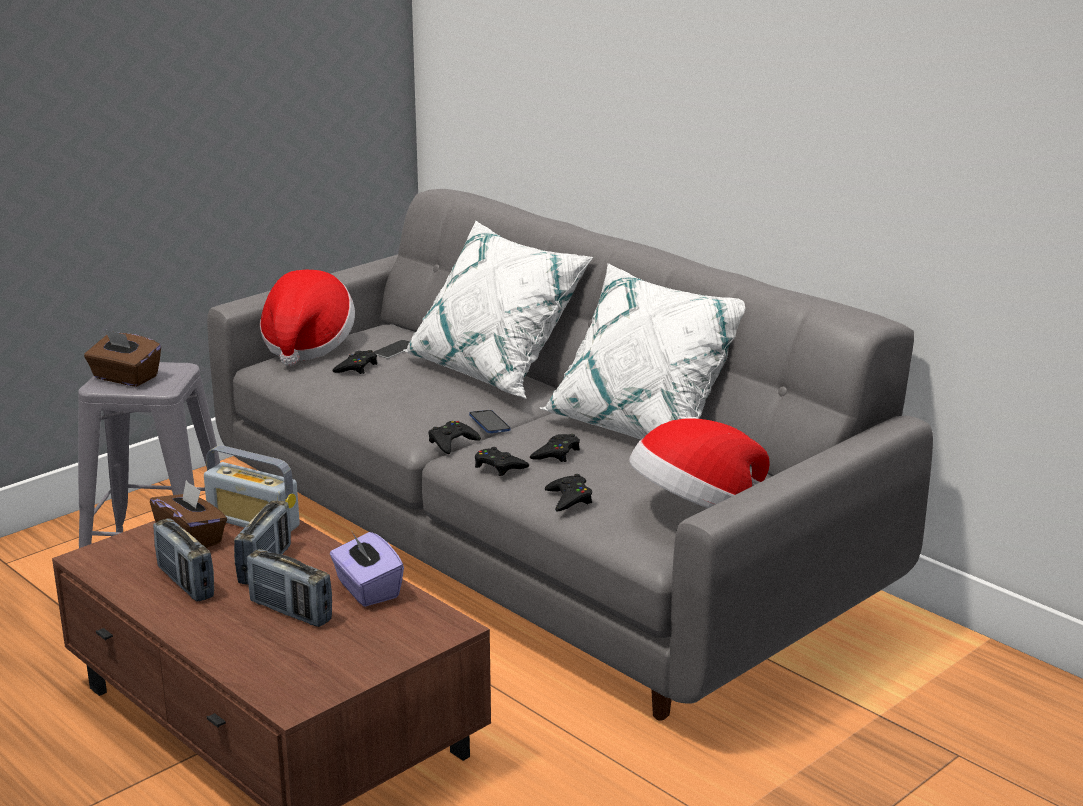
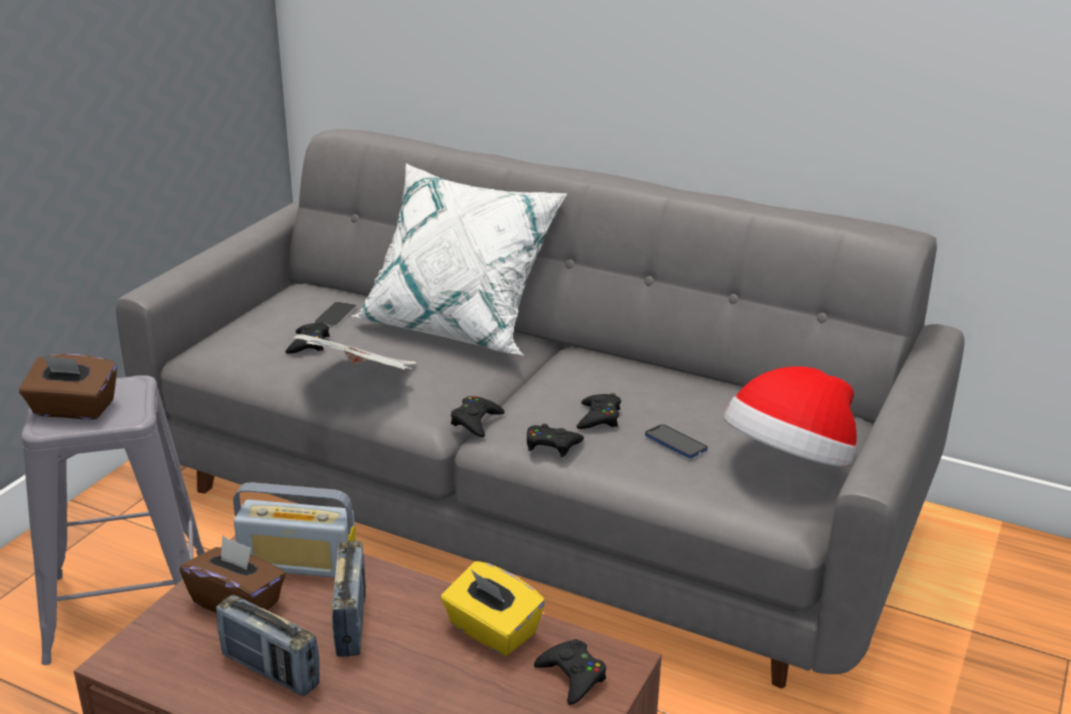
camera: 20 degrees left, 5 degrees up
(290, 612) = (424, 684): radio -> none
(307, 346) = (234, 324): hat -> none
(367, 589) = (492, 631): purple tissue box -> yellow tissue box
(379, 399) = (362, 380): none -> newspaper
(489, 423) = (498, 390): phone -> phone (675, 443)
(569, 499) = (654, 472): black game controller -> black game controller (572, 676)
(645, 426) = (658, 368): white pillow -> none

